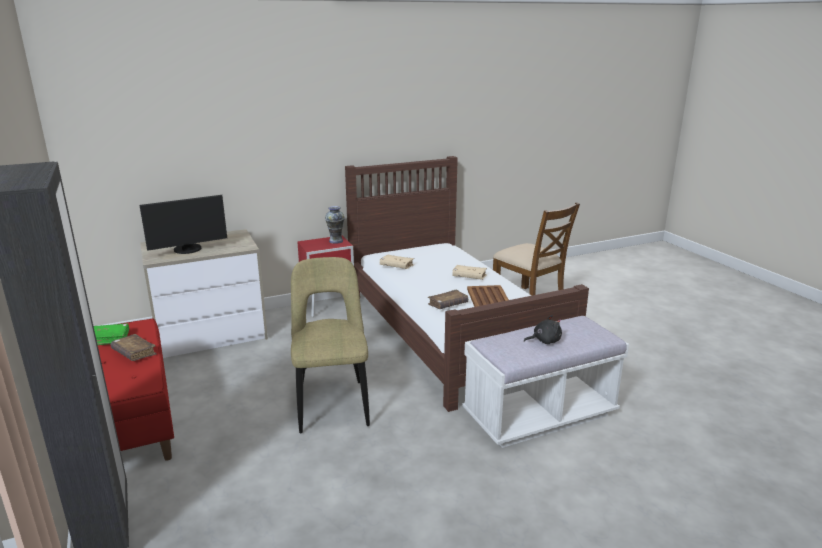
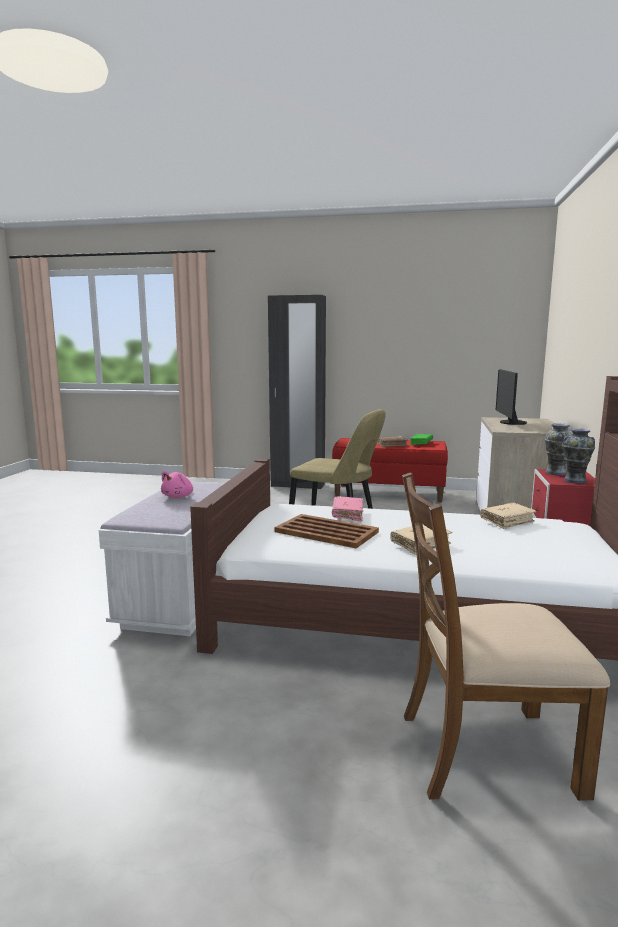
camera: 125 degrees right, 10 degrees down
(316, 246) = (555, 473): none -> vase
(448, 304) = (347, 514): brown book -> pink book
(544, 341) = (178, 496): black plush toy -> pink plush toy

